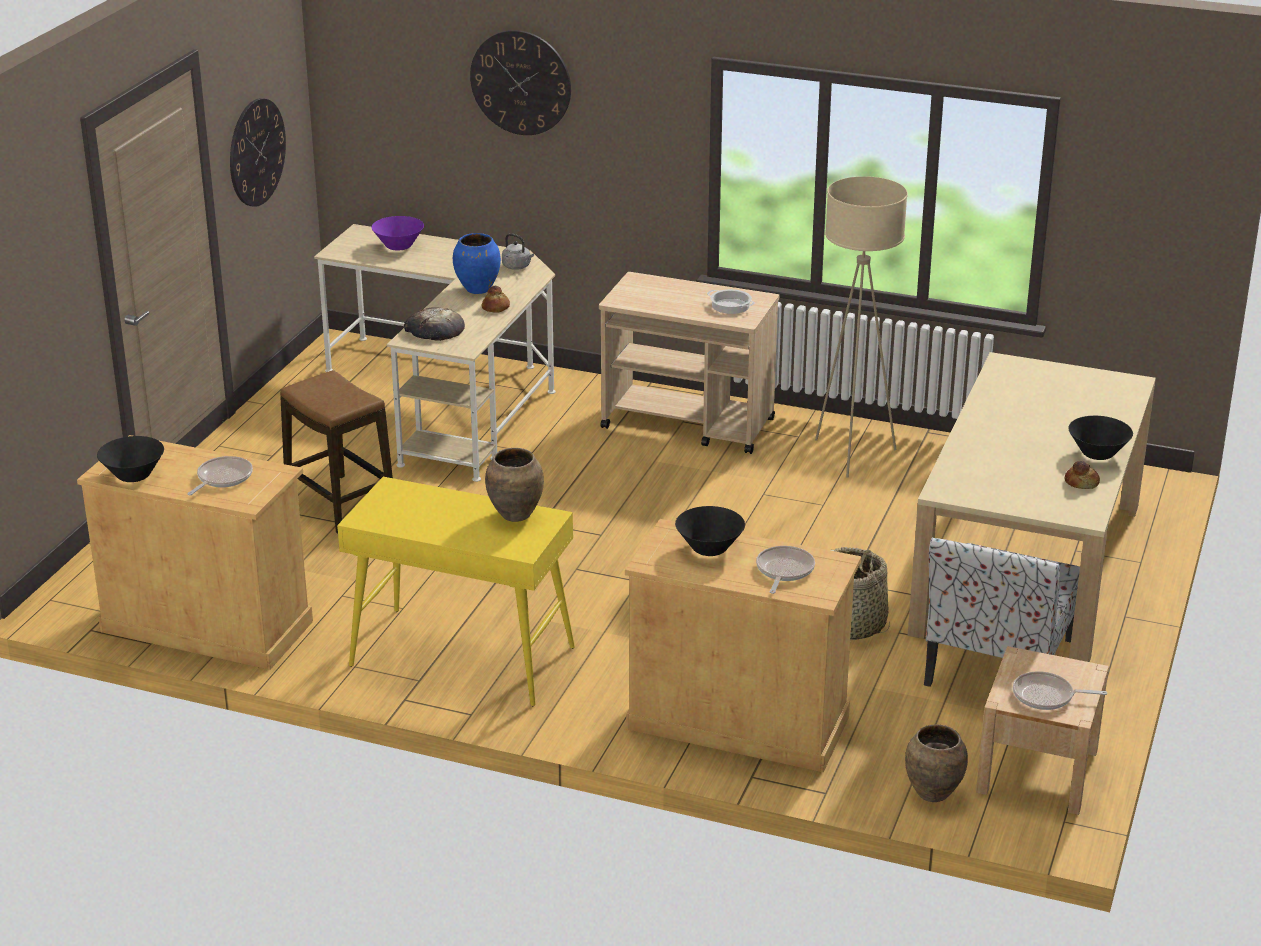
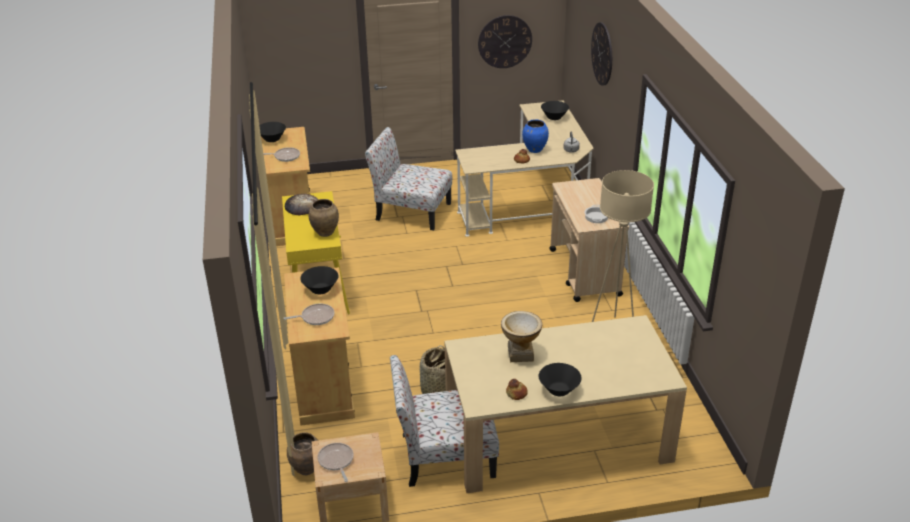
camera: 60 degrees right, 5 degrees up
(340, 504) = (411, 211): stool -> chair
(398, 246) = (554, 117): purple bowl -> black bowl
(434, 329) = (482, 154): bread -> bread (301, 206)
(998, 455) = (520, 354): none -> vase

